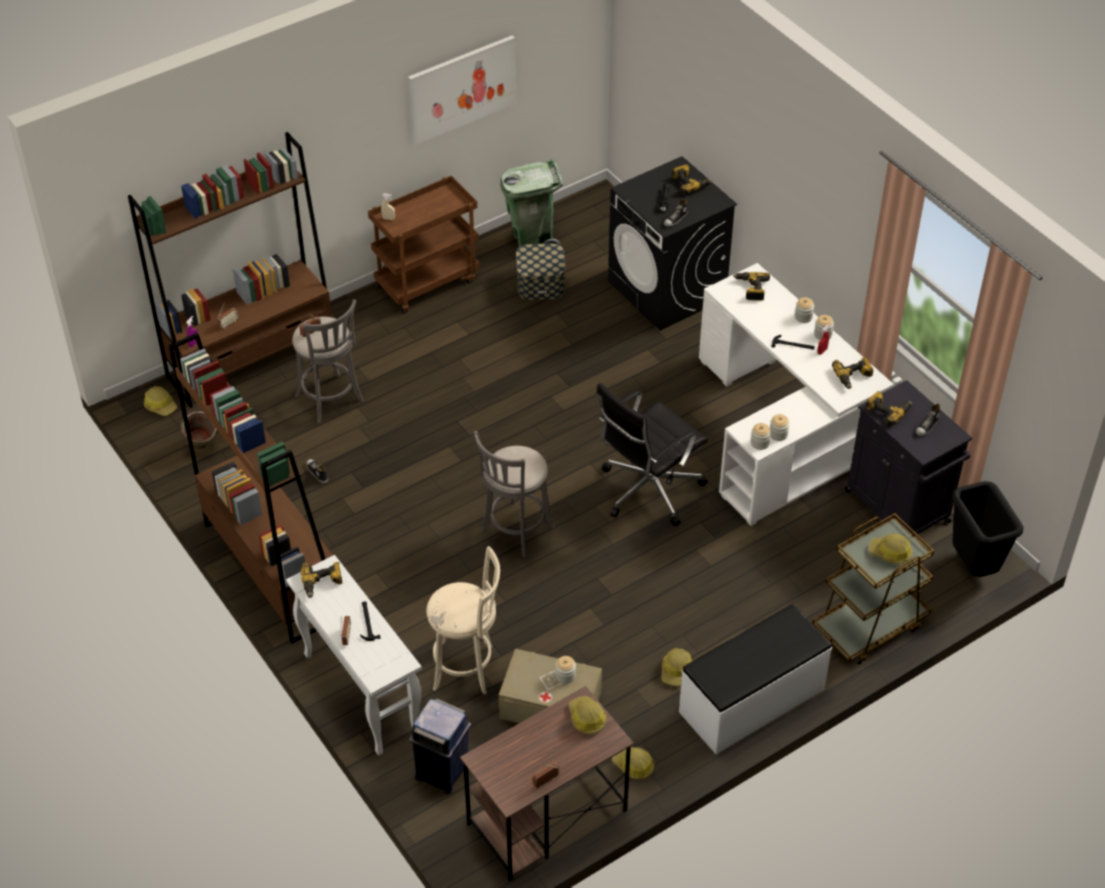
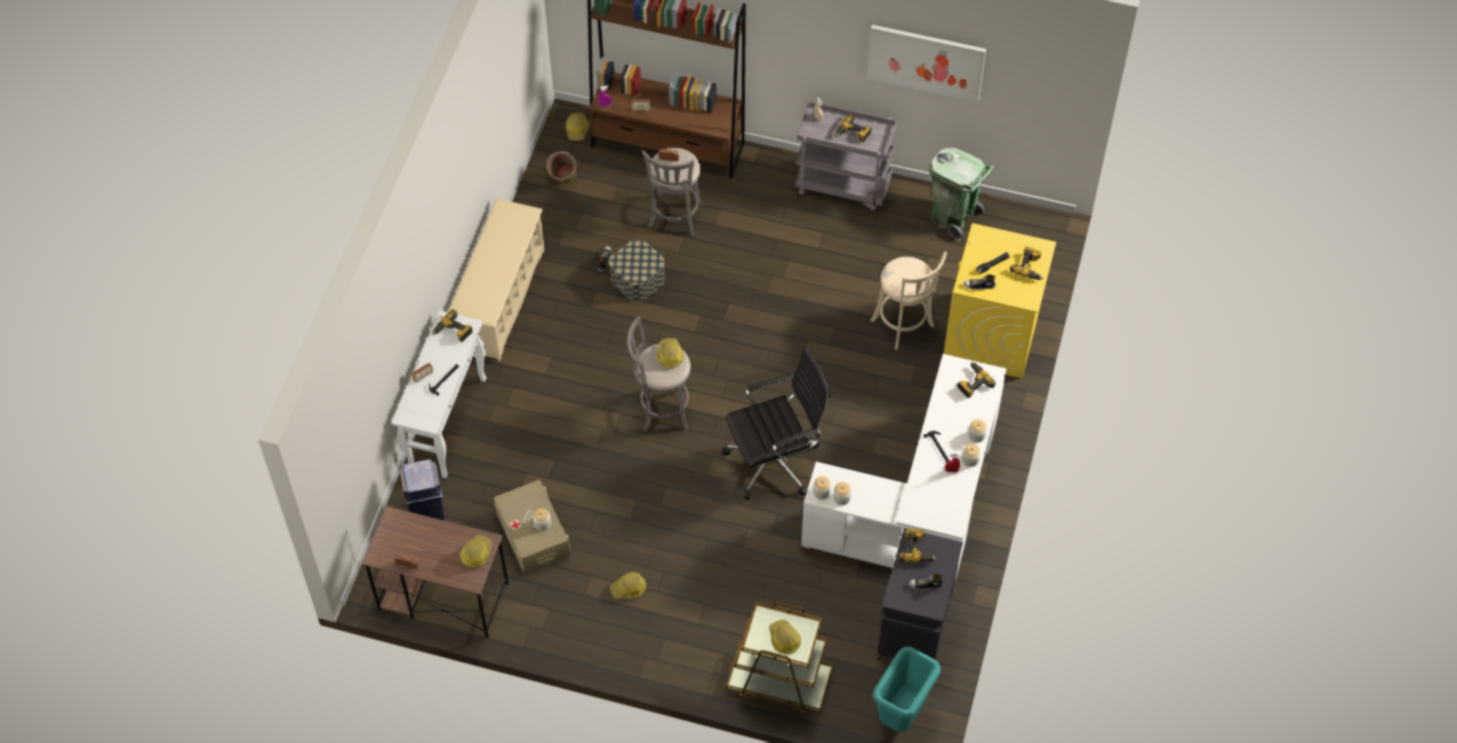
camera: 50 degrees right, 10 degrees up
(272, 569) = (501, 299): brown bookcase -> beige shoe rack
(427, 282) = (844, 186): brown cart -> grey cart
(467, 668) = (520, 466): beige stool -> beige stool (904, 326)
(540, 283) = (914, 253): storage box -> storage box (637, 279)
(633, 766) = (527, 617): hard hat -> hard hat (669, 355)
(647, 490) = (776, 461): black office chair -> black office chair turned 150 degrees clockwise
(667, 290) = (991, 335): black washing machine -> yellow washing machine
(752, 701) = (644, 652): white bench -> none
(853, 377) = (944, 507): power drill -> power drill (852, 134)
(972, 566) = (901, 714): black trash can -> turquoise trash can

